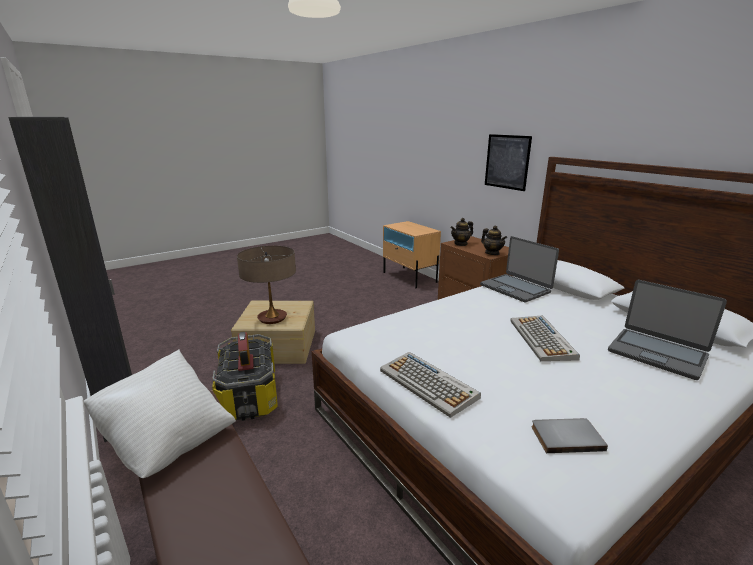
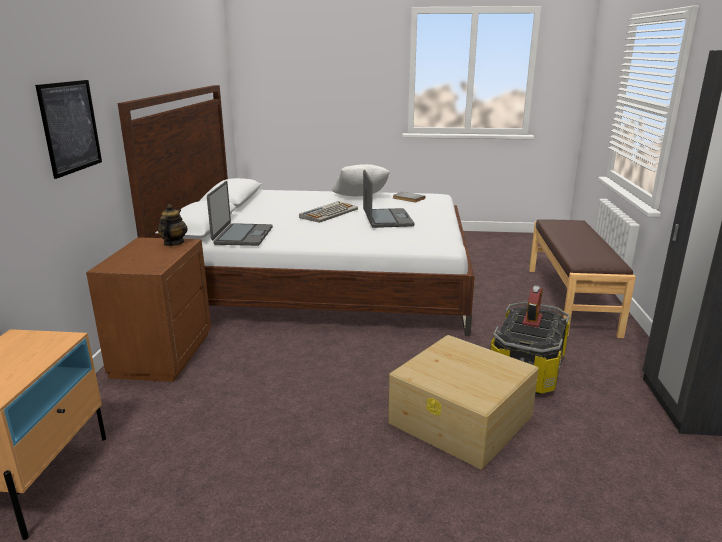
camera: 140 degrees left, 0 degrees up
(168, 440) = (599, 253): white pillow -> white pillow (360, 198)
(272, 318) = (474, 361): table lamp -> none
(429, 384) = (435, 218): keyboard -> none
(461, 244) = (150, 264): teapot -> none
(657, 353) = (292, 198): laptop -> laptop (386, 219)

